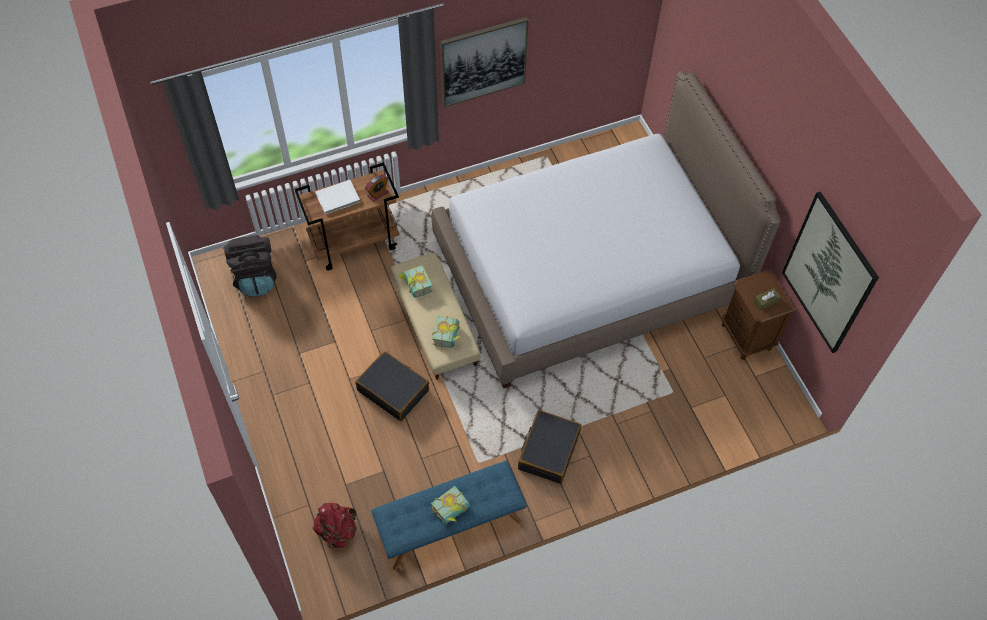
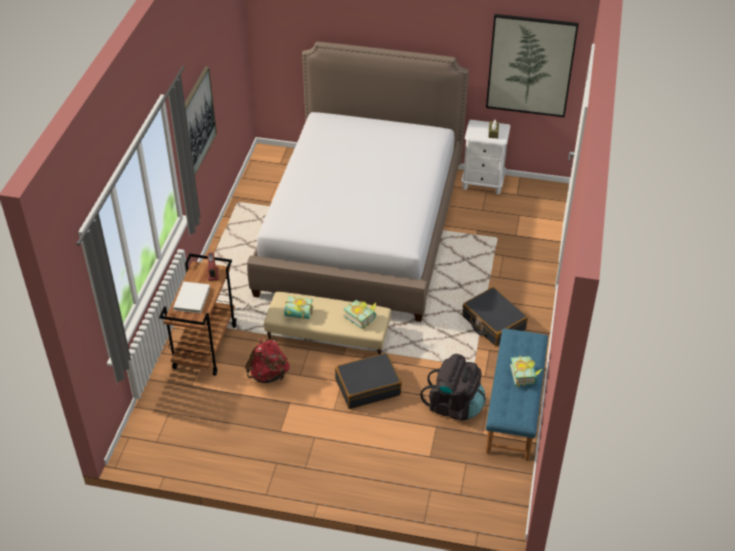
camera: 55 degrees left, 15 degrees down
(256, 277) = (176, 427): black backpack -> black backpack (454, 406)
(337, 531) = (468, 481): red backpack -> red backpack (269, 375)
(746, 336) = (483, 183): brown nightstand -> white nightstand

